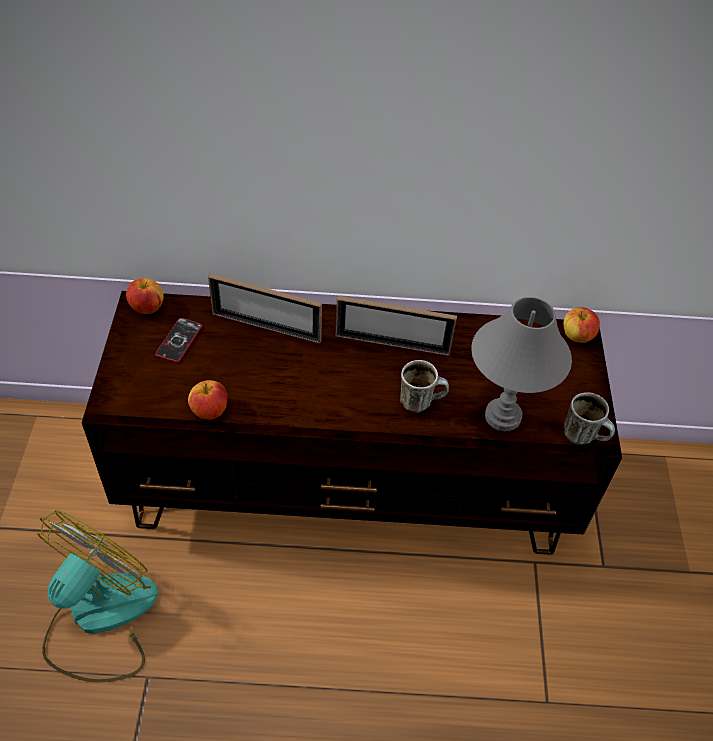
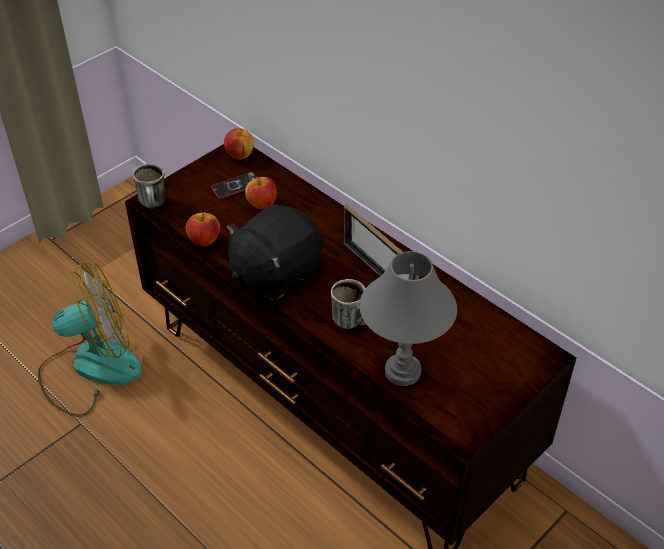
camera: 45 degrees right, 5 degrees down
(266, 327) = (302, 210): picture frame -> none
(308, 400) = (275, 272): none -> black plush toy
(577, 336) = (540, 356): apple -> apple (262, 204)
(584, 436) = (452, 428): mug -> mug (154, 205)

